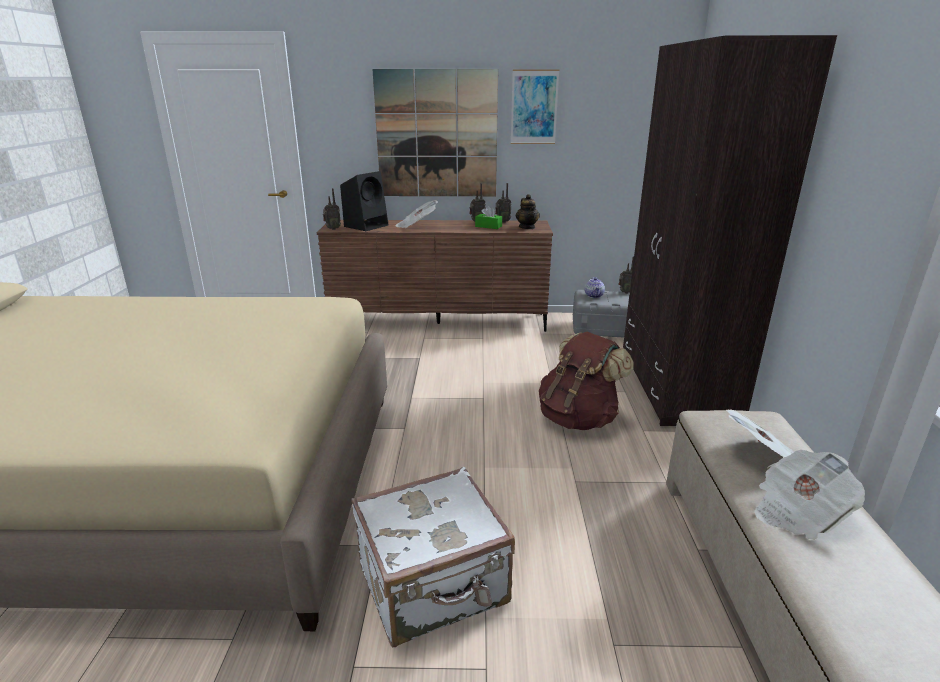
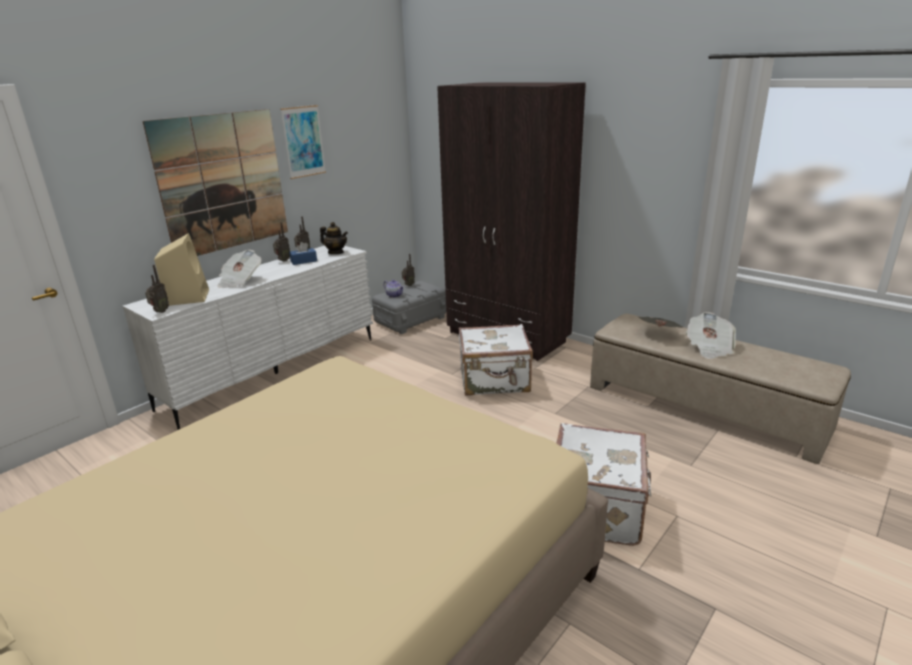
camera: 50 degrees left, 0 degrees up
(367, 225) = (188, 297): black speaker -> beige speaker
(439, 322) = (275, 372): brown dresser -> white dresser
(488, 226) = (304, 261): green tissue box -> blue tissue box
(578, 418) = (495, 381): brown backpack -> white suitcase

